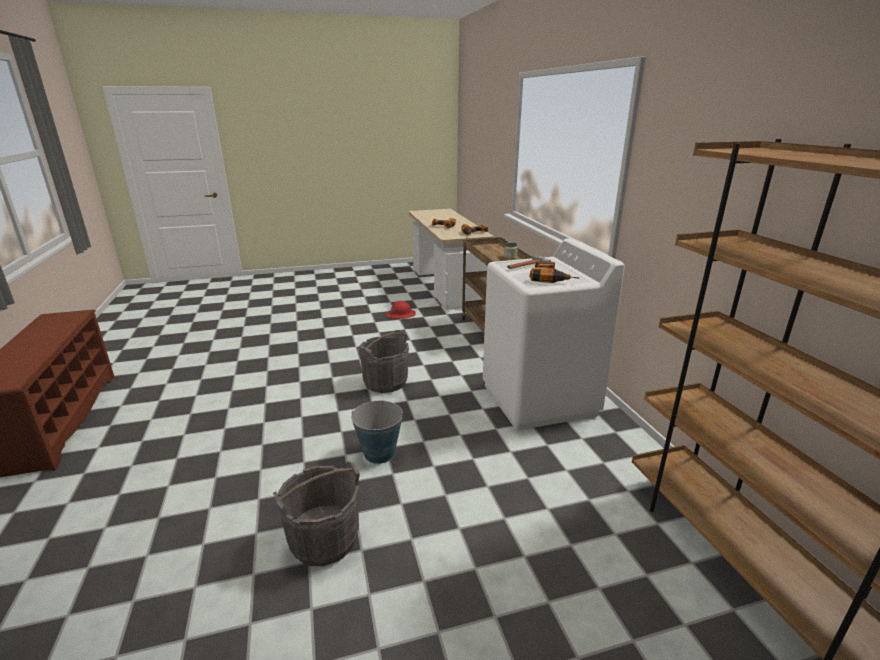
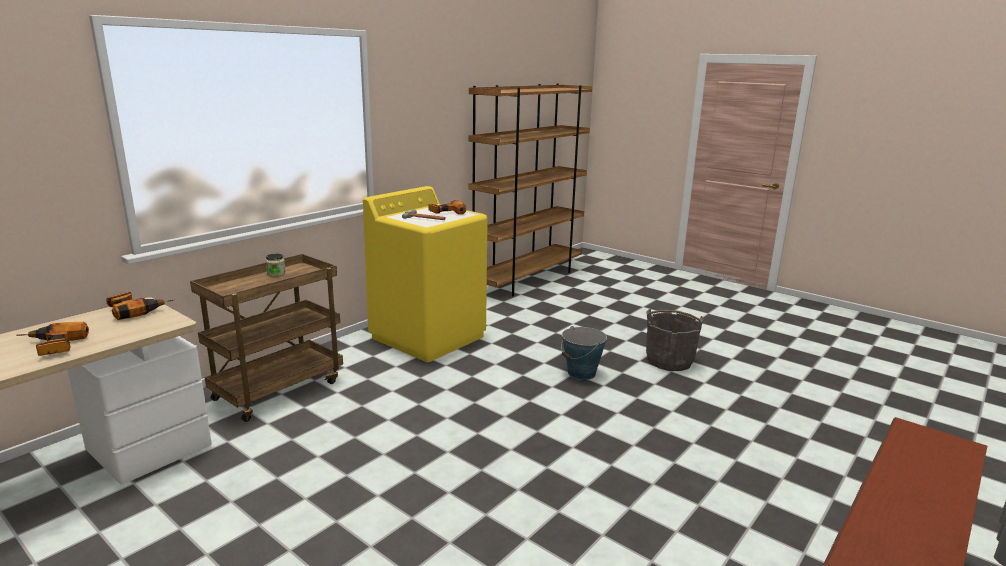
camera: 125 degrees left, 5 degrees down
(385, 382) = (481, 411): grey bucket -> none
(400, 314) = (252, 485): red hard hat -> none
(539, 399) = (428, 337): white washing machine -> yellow washing machine

